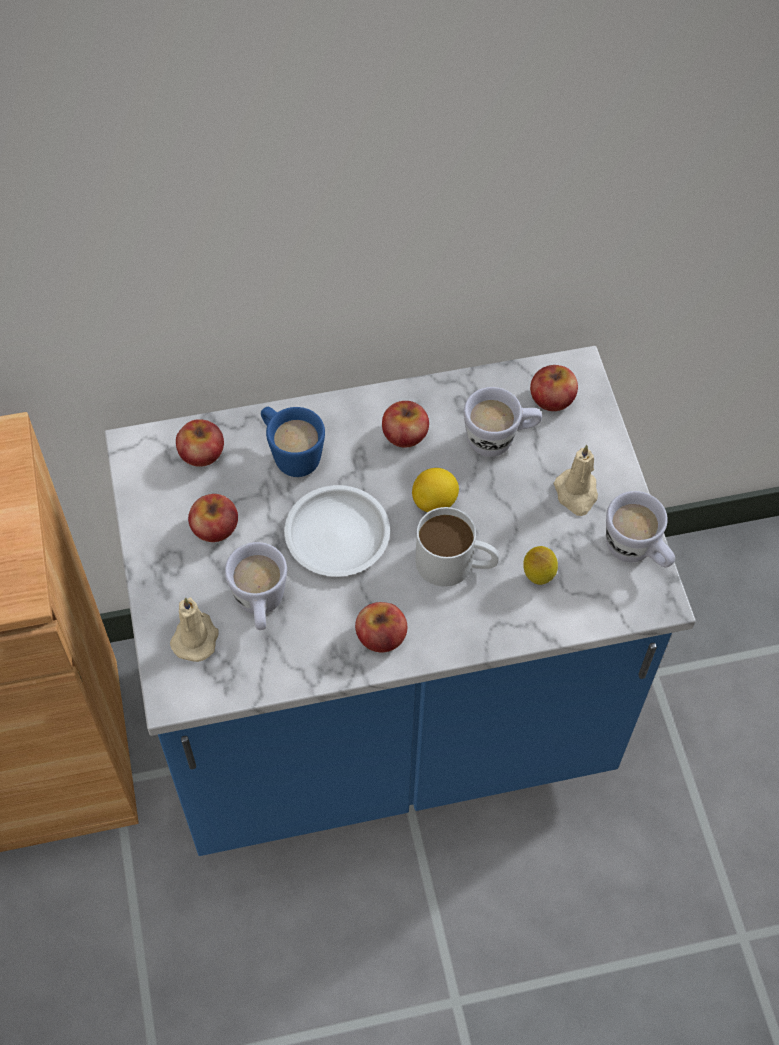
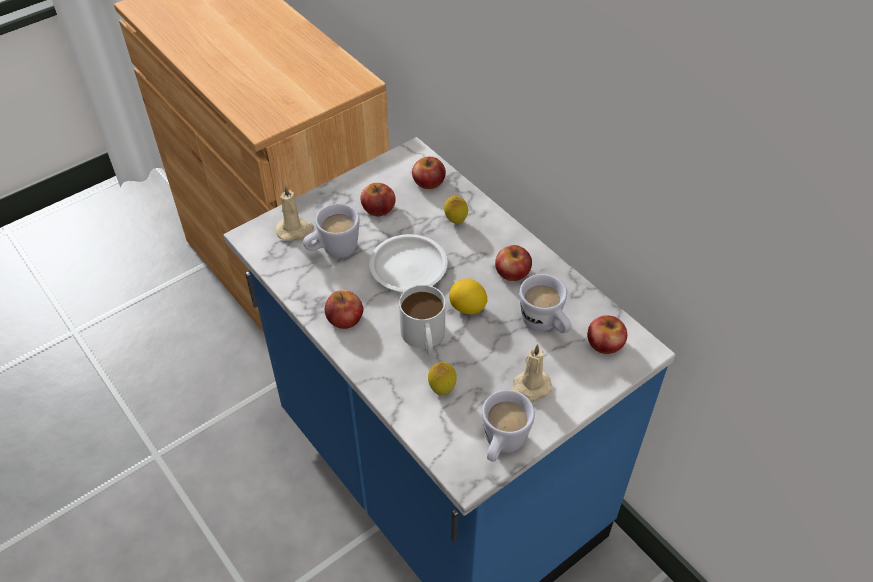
camera: 65 degrees right, 10 degrees down
(290, 454) = (455, 222): blue mug -> lemon

